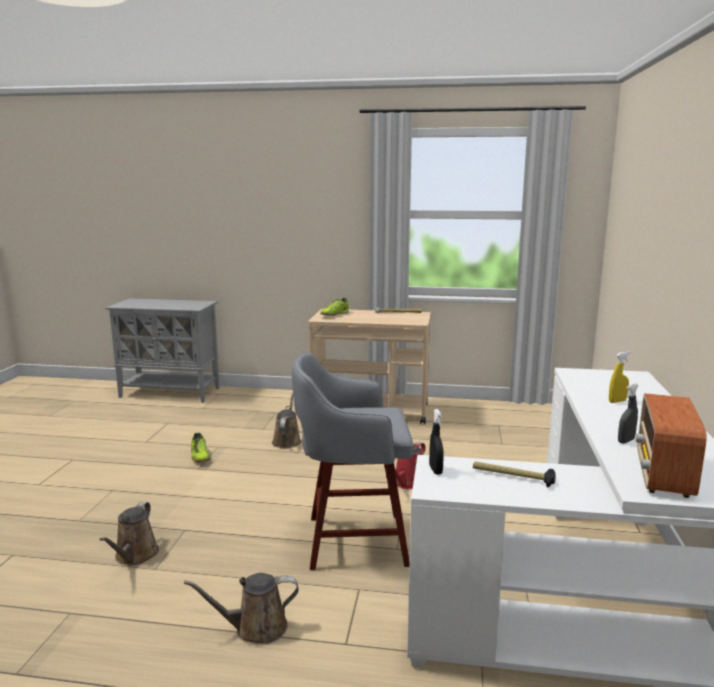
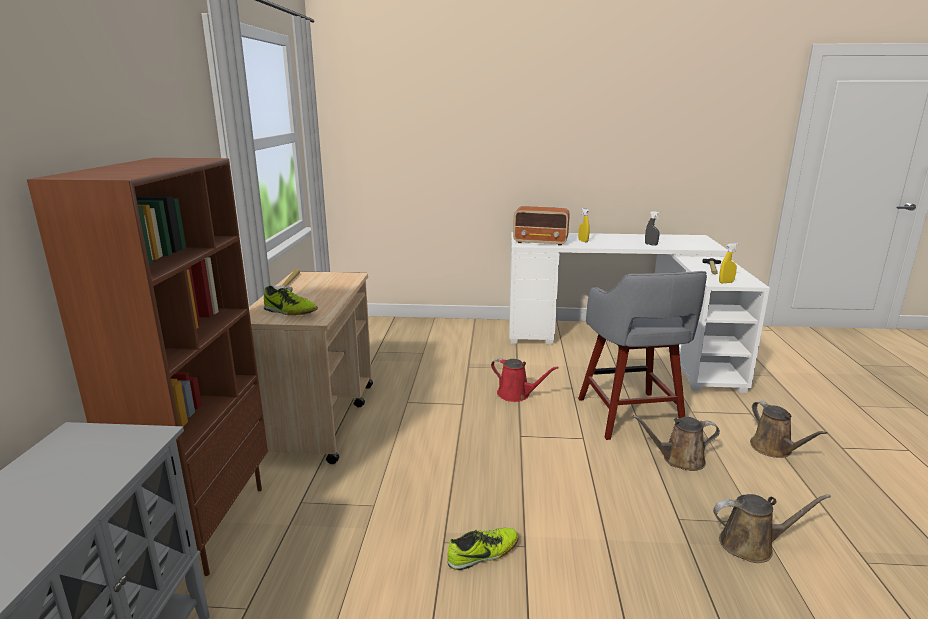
camera: 95 degrees left, 5 degrees up
(266, 396) = (207, 525): none -> brown bookcase
(287, 440) = (419, 476): brown watering can -> brown watering can (679, 459)
(435, 470) = (726, 282): black spray bottle -> yellow spray bottle
(663, 475) = (689, 243): radio -> radio (541, 242)

